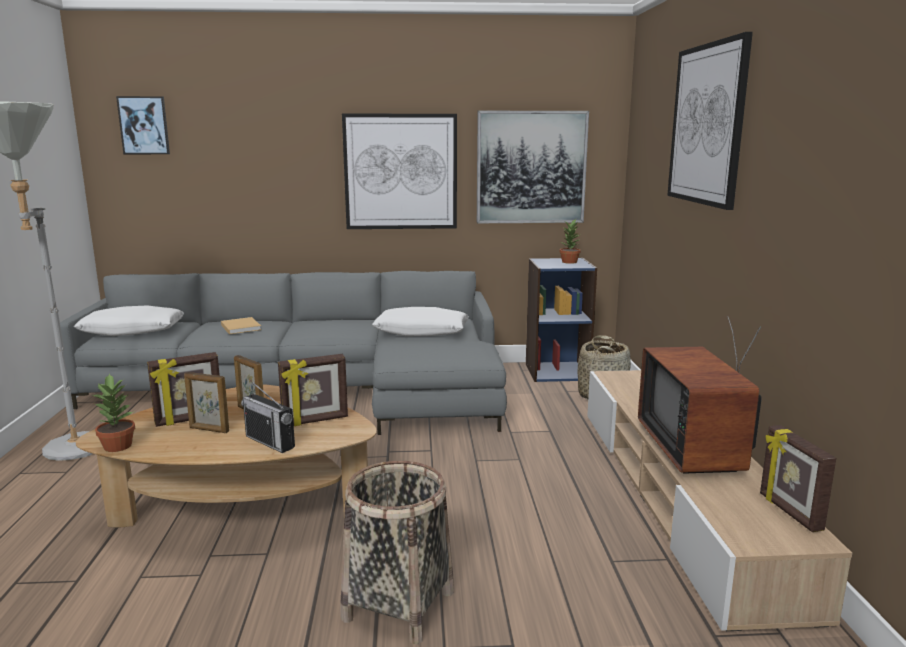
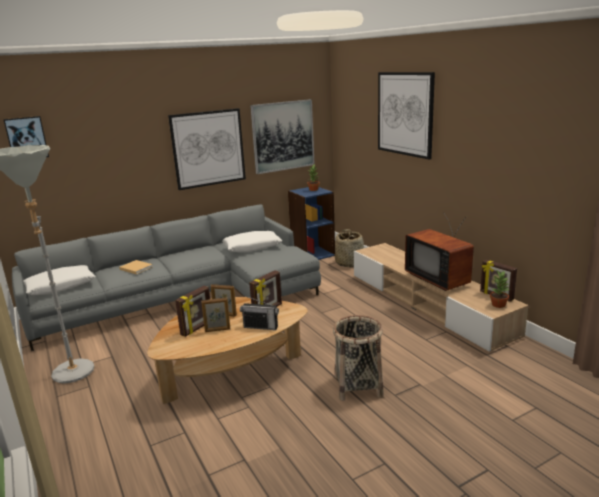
camera: 25 degrees left, 5 degrees up
(118, 446) = (180, 352): potted plant -> potted plant (498, 304)

